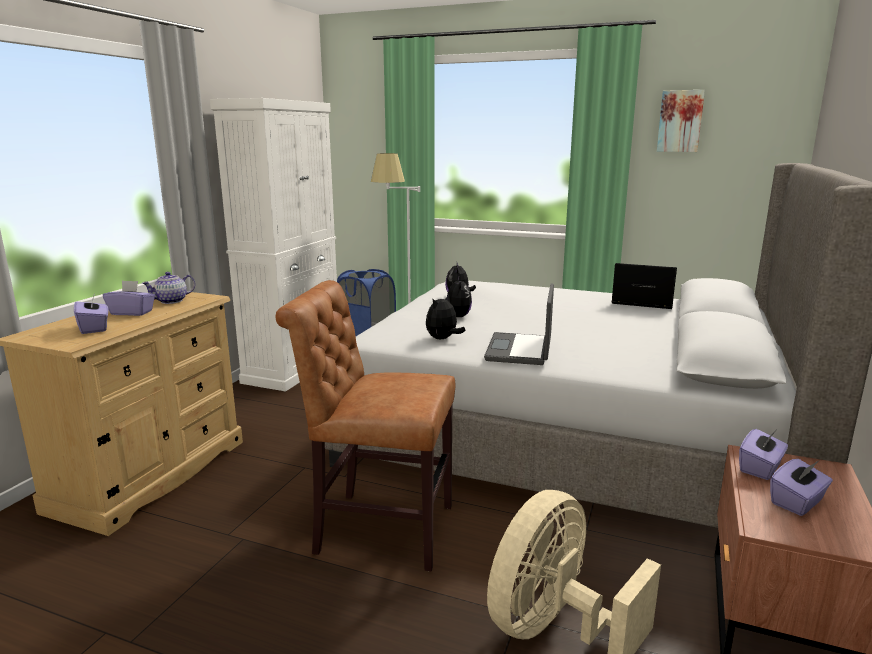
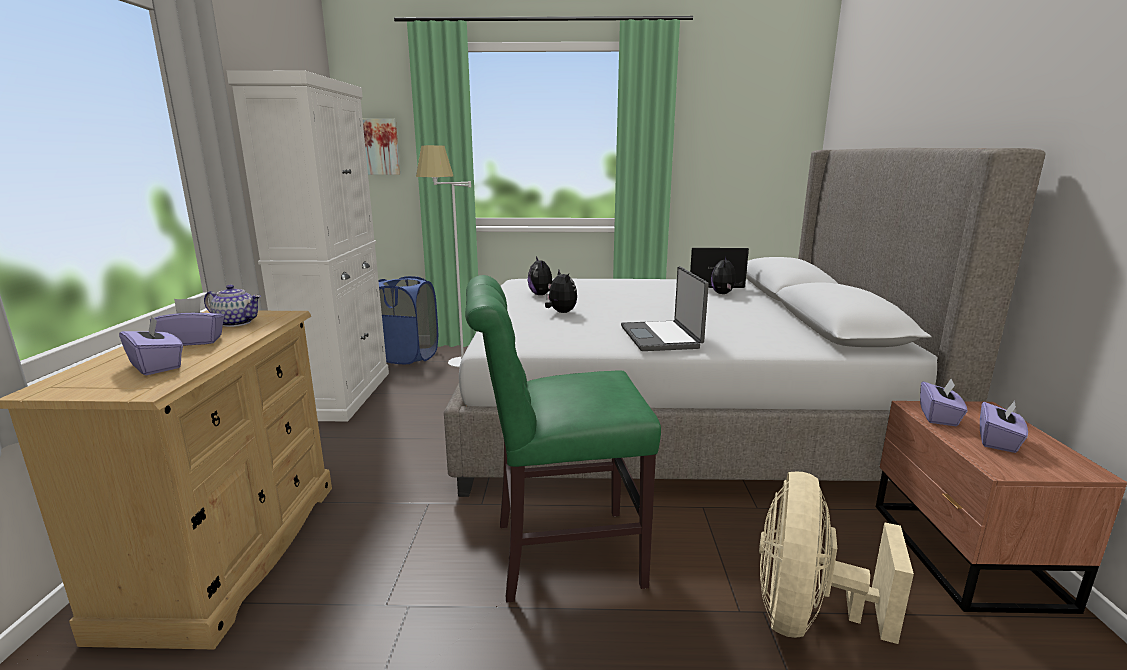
camera: 20 degrees left, 0 degrees up
(172, 301) = (236, 322): teapot -> teapot turned 105 degrees counterclockwise
(377, 528) = (558, 554): brown chair -> green chair
(443, 339) = (572, 335): plush toy -> plush toy (724, 294)
(680, 121) = (713, 115): picture -> picture (380, 147)

